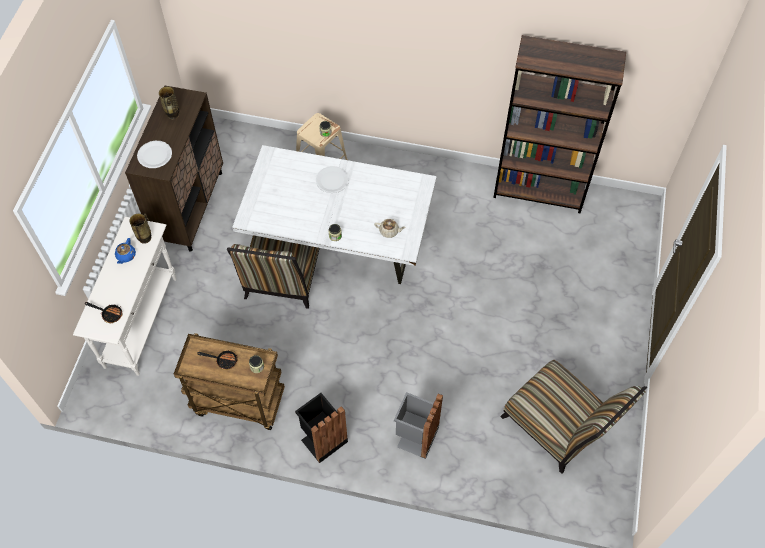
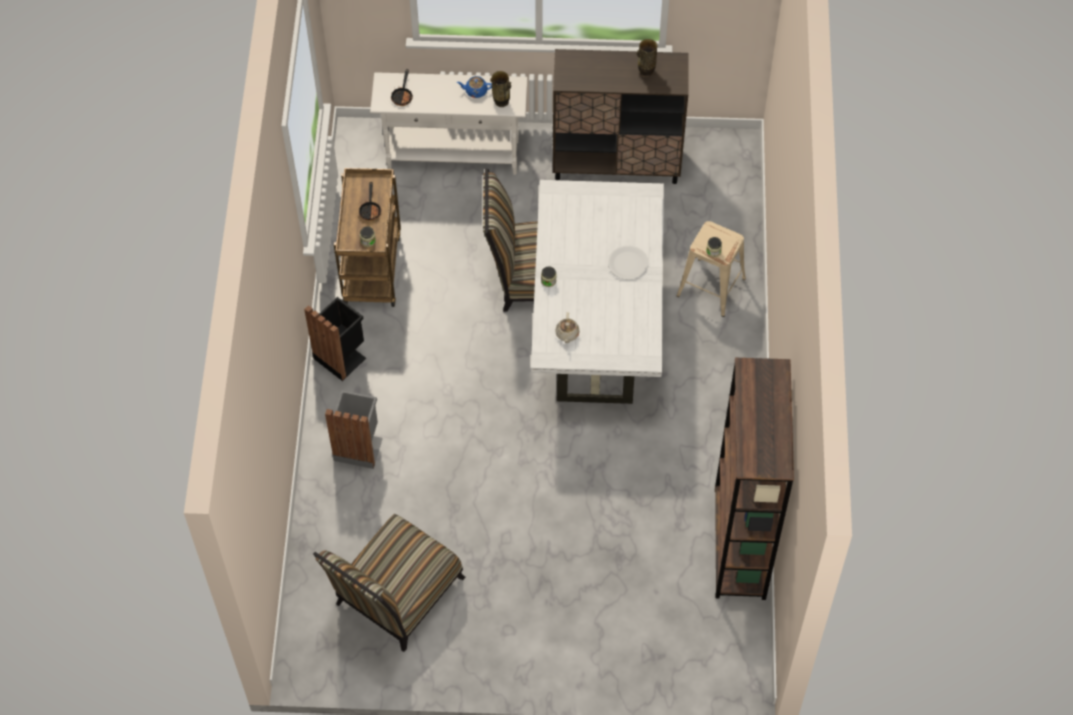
camera: 80 degrees right, 0 degrees up
(155, 155) = (584, 69): white plate -> none

